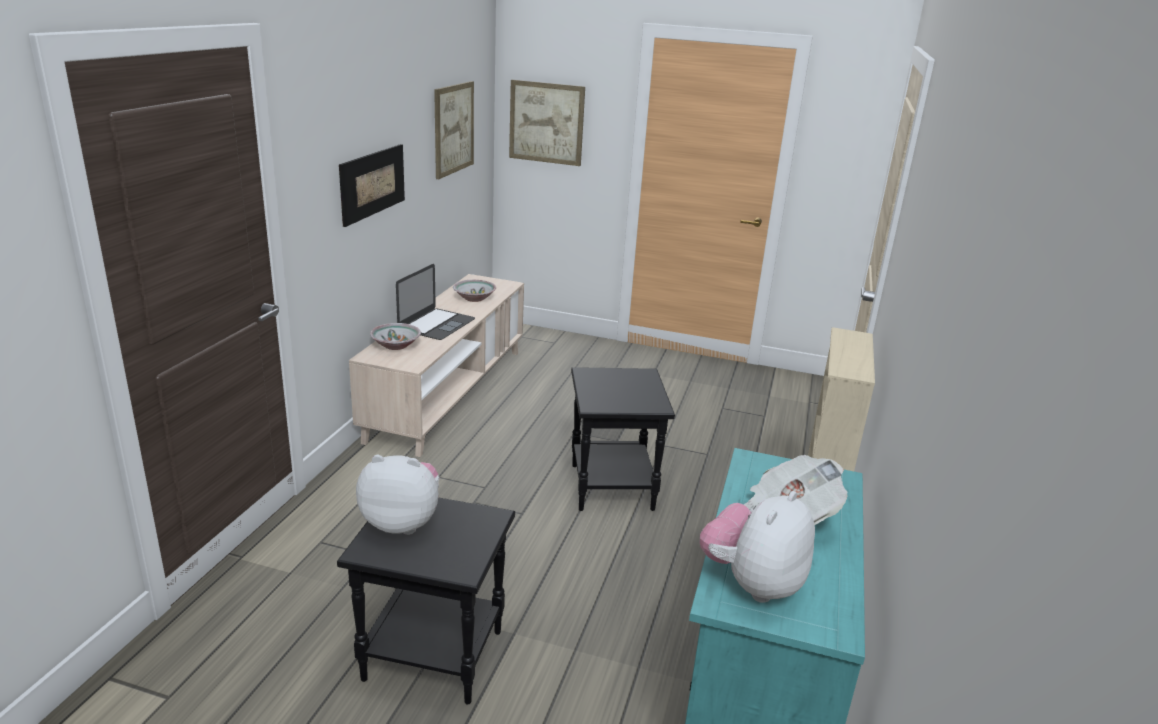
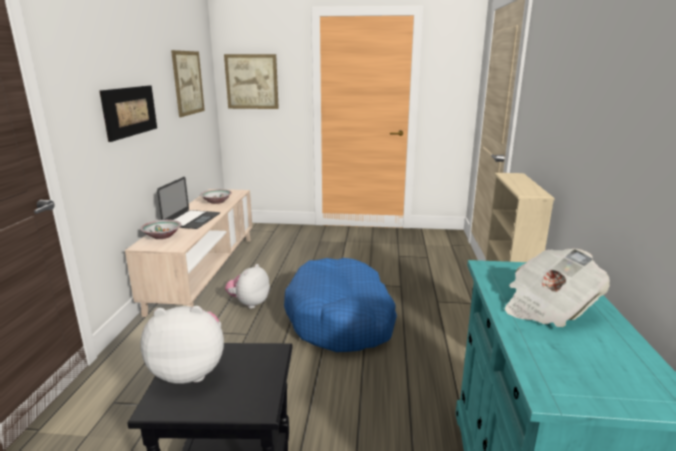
camera: 10 degrees left, 5 degrees down
(610, 486) = (341, 318): black side table -> blue dog bed
(752, 584) = (566, 370): plush toy -> plush toy (249, 303)

